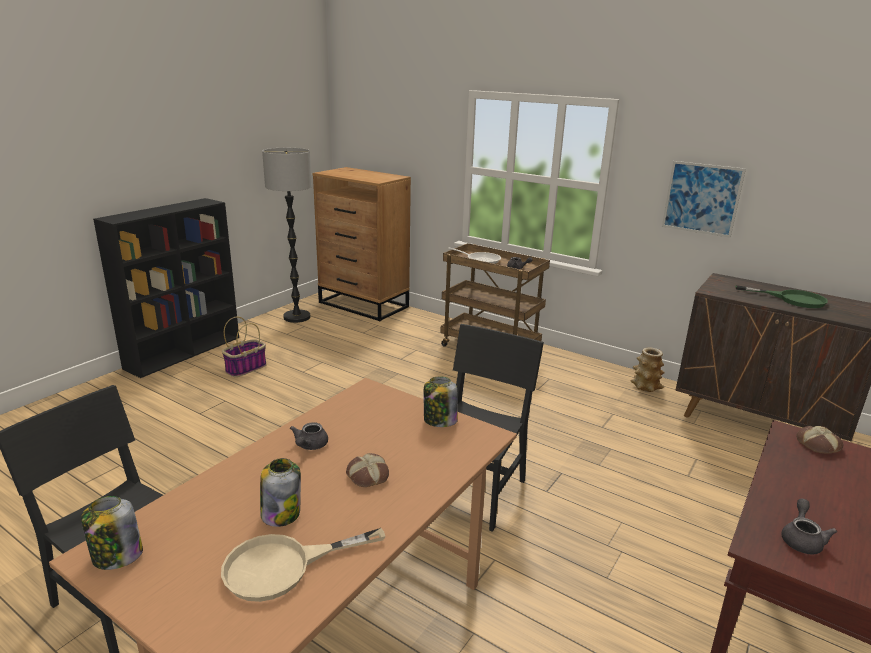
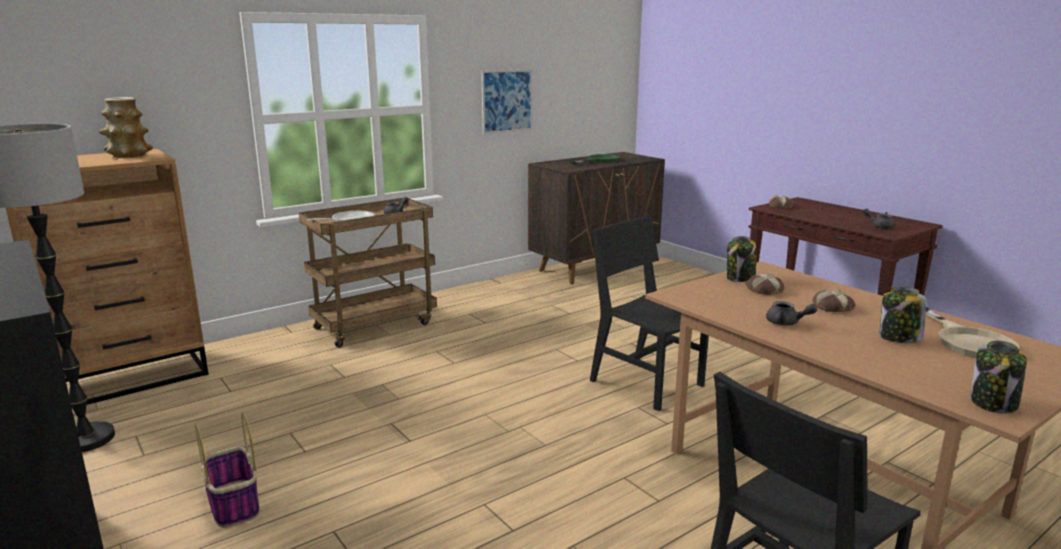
camera: 70 degrees left, 5 degrees down
(406, 434) = (763, 290): none -> bread
(645, 386) = (516, 284): vase -> vase (128, 155)

